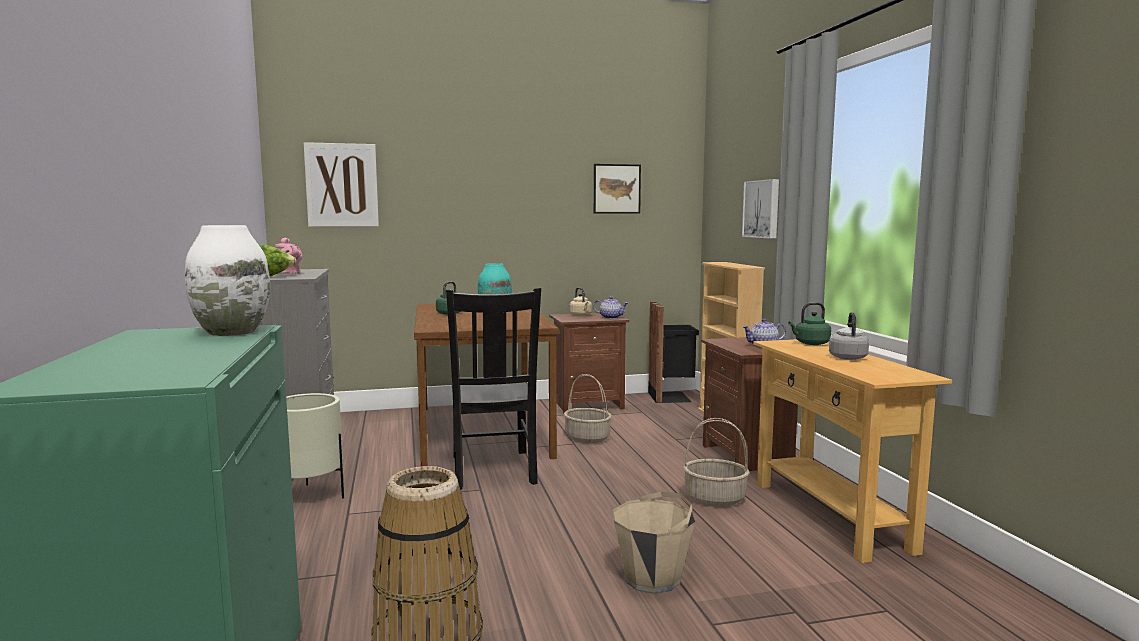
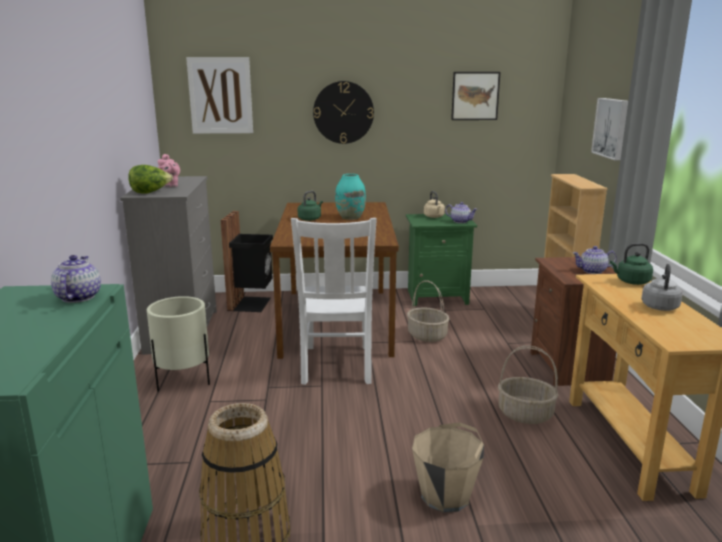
camera: 10 degrees right, 10 degrees up
(231, 332) = (78, 297): white vase -> teapot
(479, 204) = (343, 112): none -> wall clock
(493, 471) = (336, 366): black chair -> white chair
(587, 404) = (436, 296): brown nightstand -> green nightstand
(671, 396) = (516, 292): black trash can -> black trash can (252, 304)

